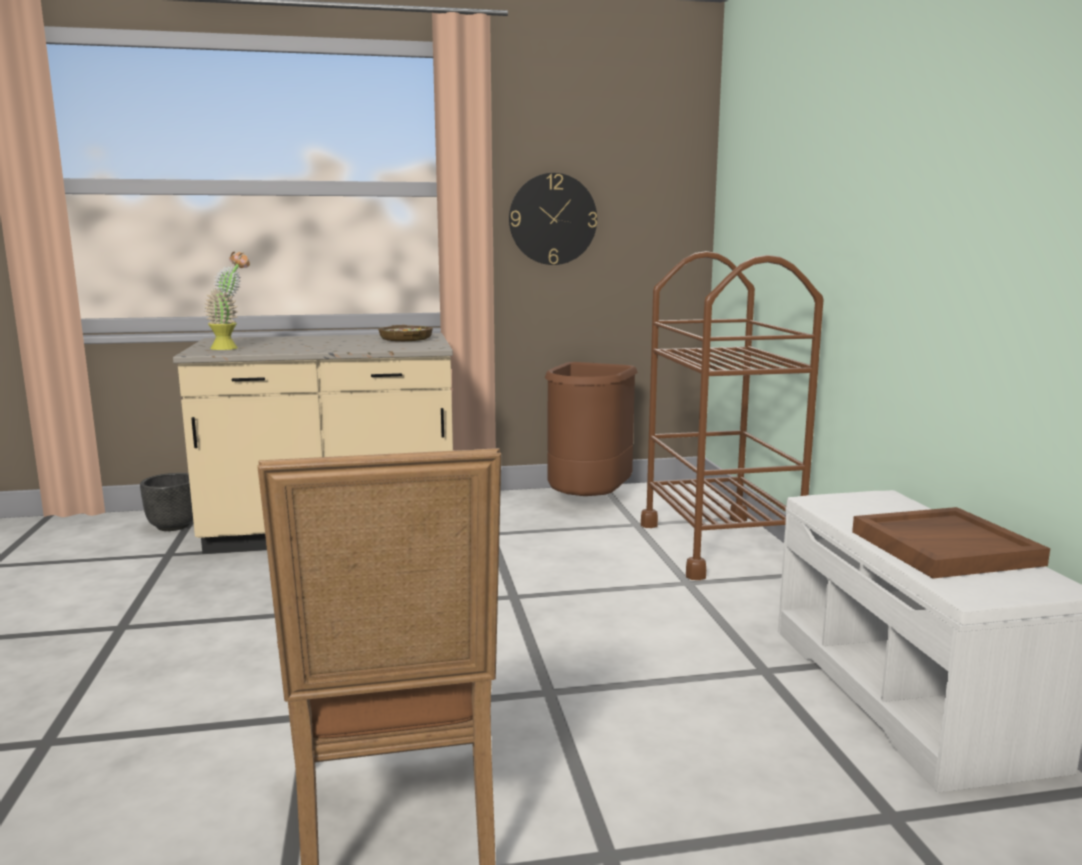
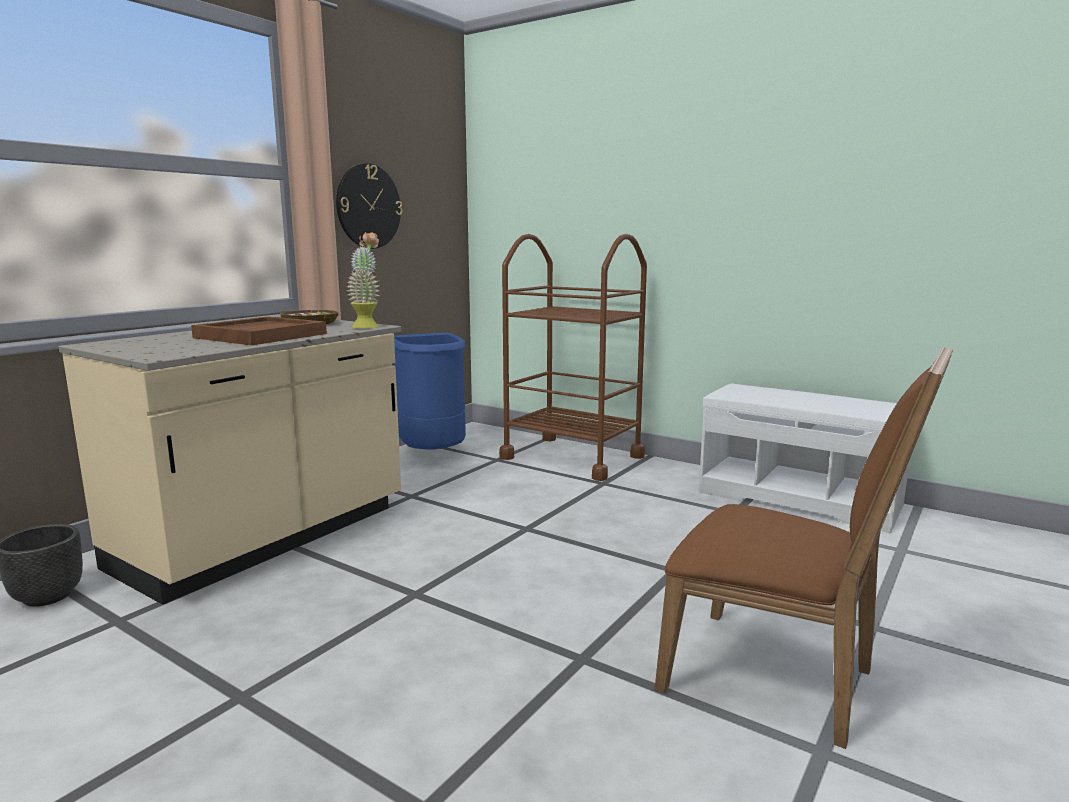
camera: 45 degrees left, 0 degrees up
(231, 348) = (169, 348): potted plant -> potted plant (367, 326)
(588, 502) = (432, 455): brown trash can -> blue trash can
(945, 547) = (828, 402): brown tray -> brown tray (261, 335)

